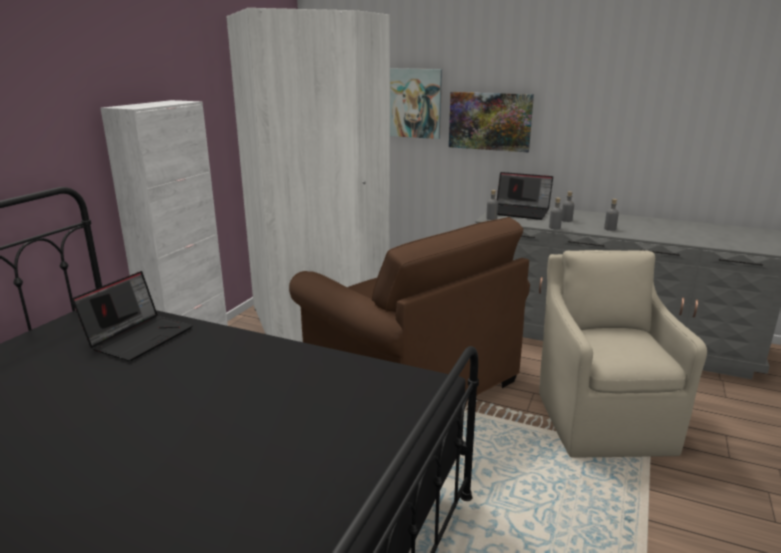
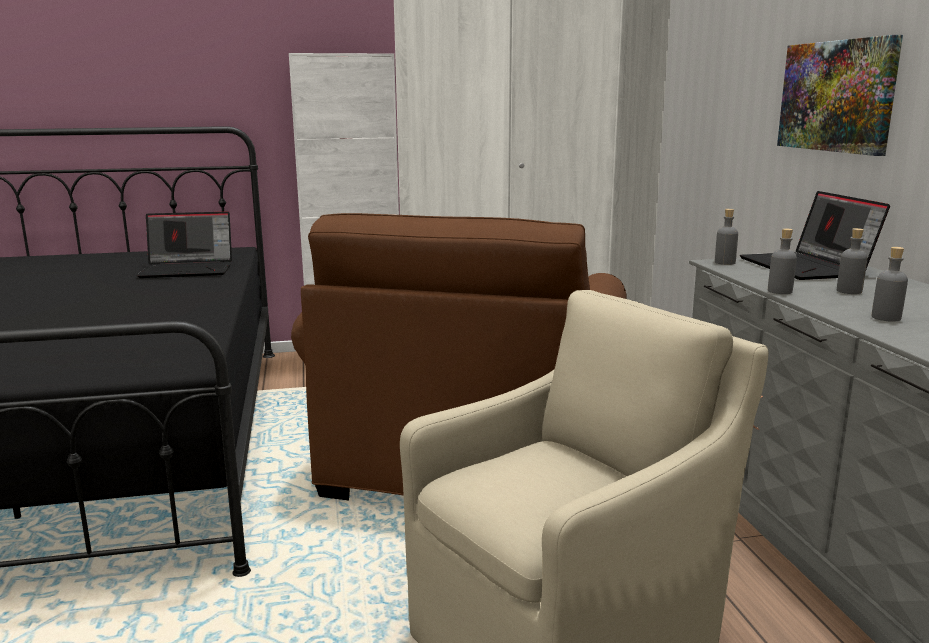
camera: 55 degrees right, 5 degrees down
(416, 103) = (754, 71): picture -> none

